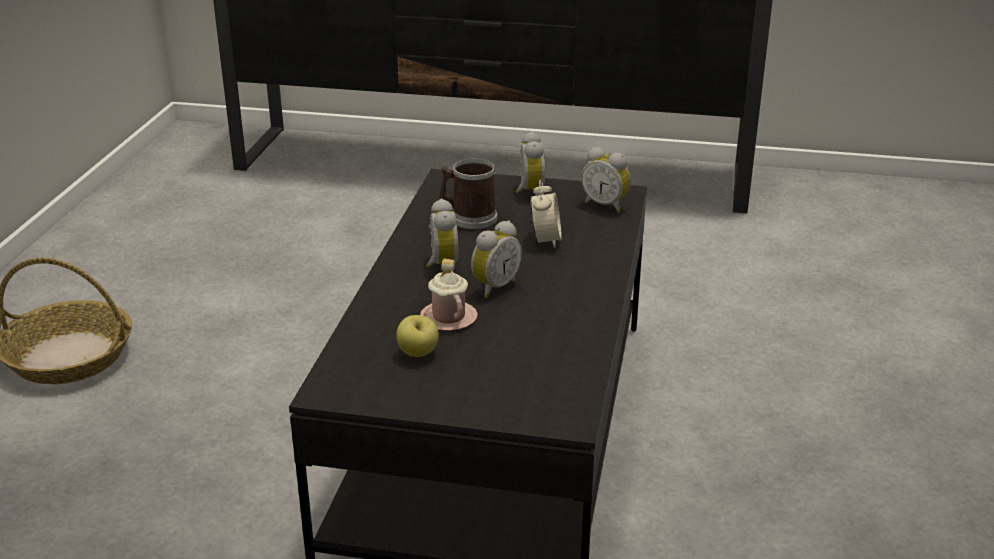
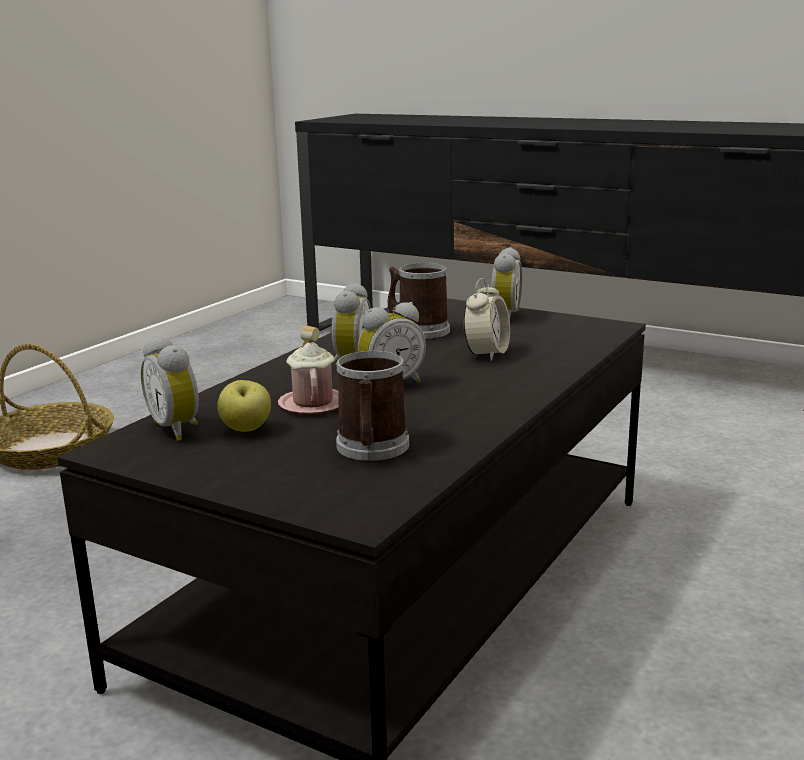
camera: 20 degrees right, 10 degrees down
(529, 357) = (371, 449): none -> mug
(606, 205) = (583, 333): alarm clock -> alarm clock (178, 429)

